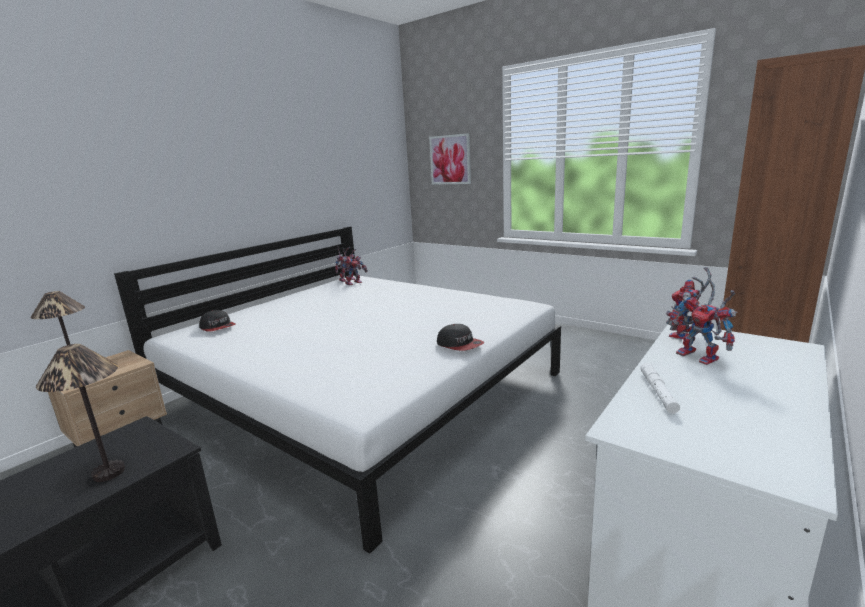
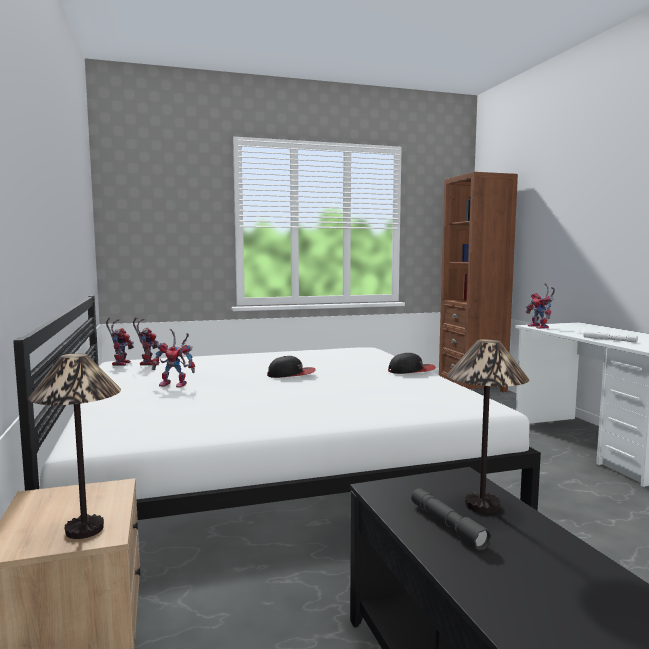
camera: 55 degrees left, 10 degrees down
(69, 469) = (447, 525): none -> grey flashlight
(218, 327) = (132, 421): cap -> cap (291, 374)
(450, 160) = (165, 223): picture -> none
(702, 357) = (574, 331): toy robot -> toy robot (176, 385)

